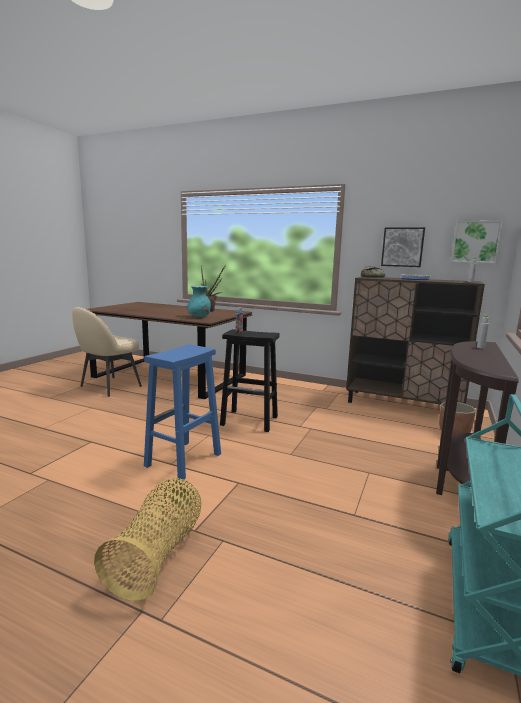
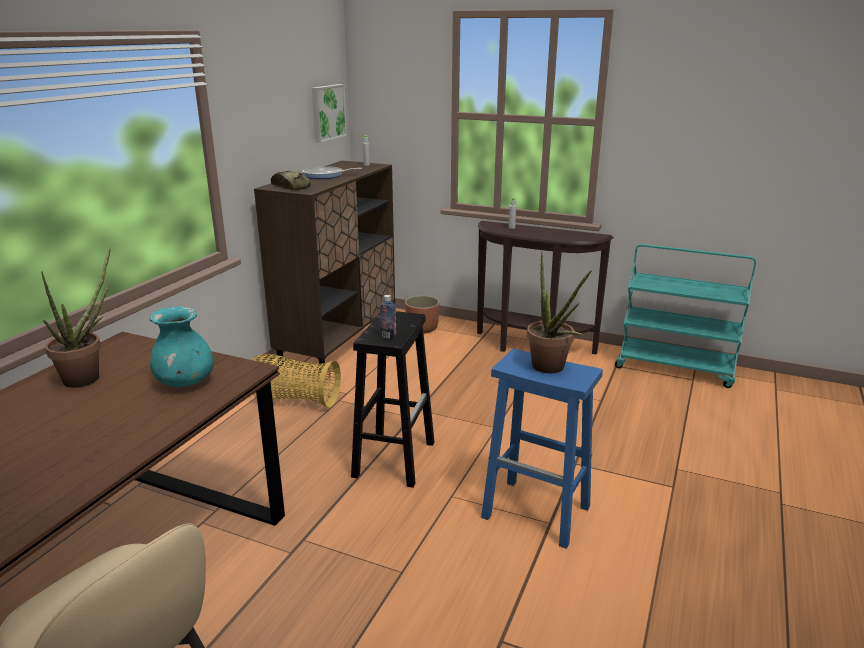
camera: 90 degrees left, 10 degrees up
(158, 555) = (719, 505): basket -> basket (294, 399)
(179, 353) = (551, 369): none -> potted plant
(402, 247) = (276, 132): picture -> none

